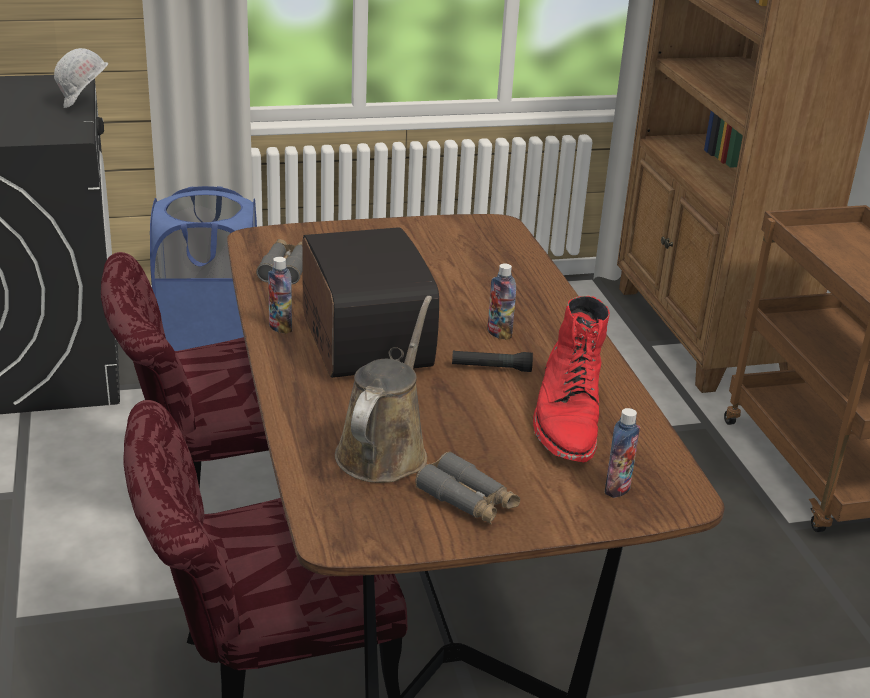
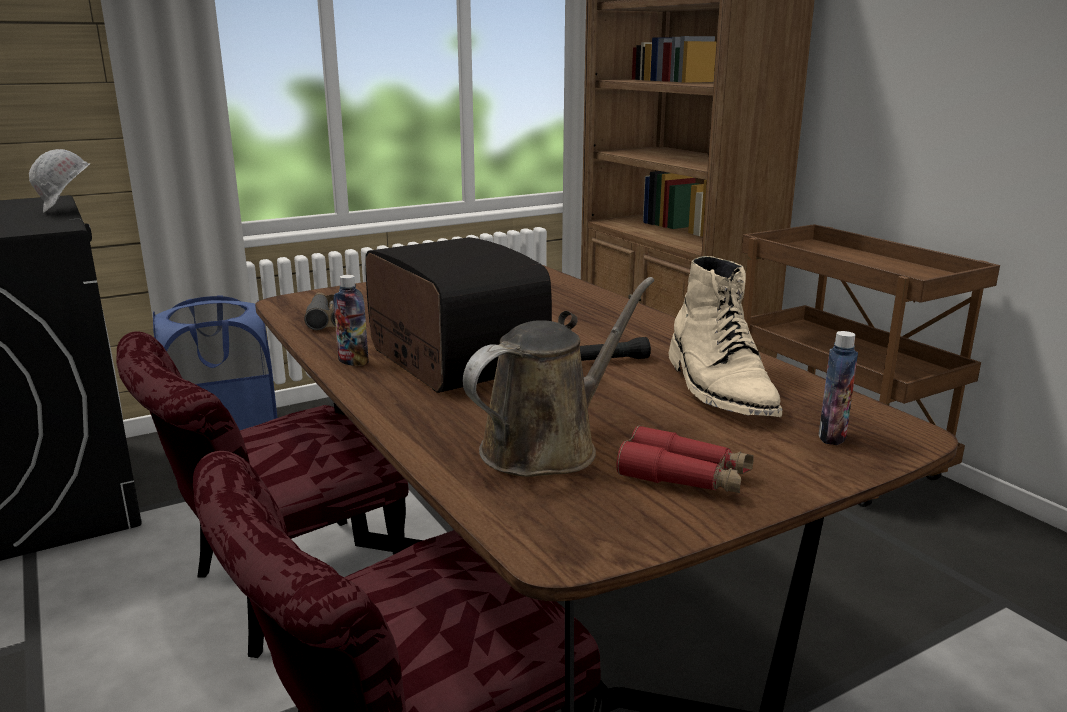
camera: 15 degrees left, 10 degrees down
(384, 450) = (548, 446): brown watering can -> brown watering can turned 45 degrees clockwise
(468, 500) = (684, 477): grey binoculars -> red binoculars
(499, 333) = (589, 336): bottle -> none
(567, 418) = (719, 388): red boot -> beige boot

